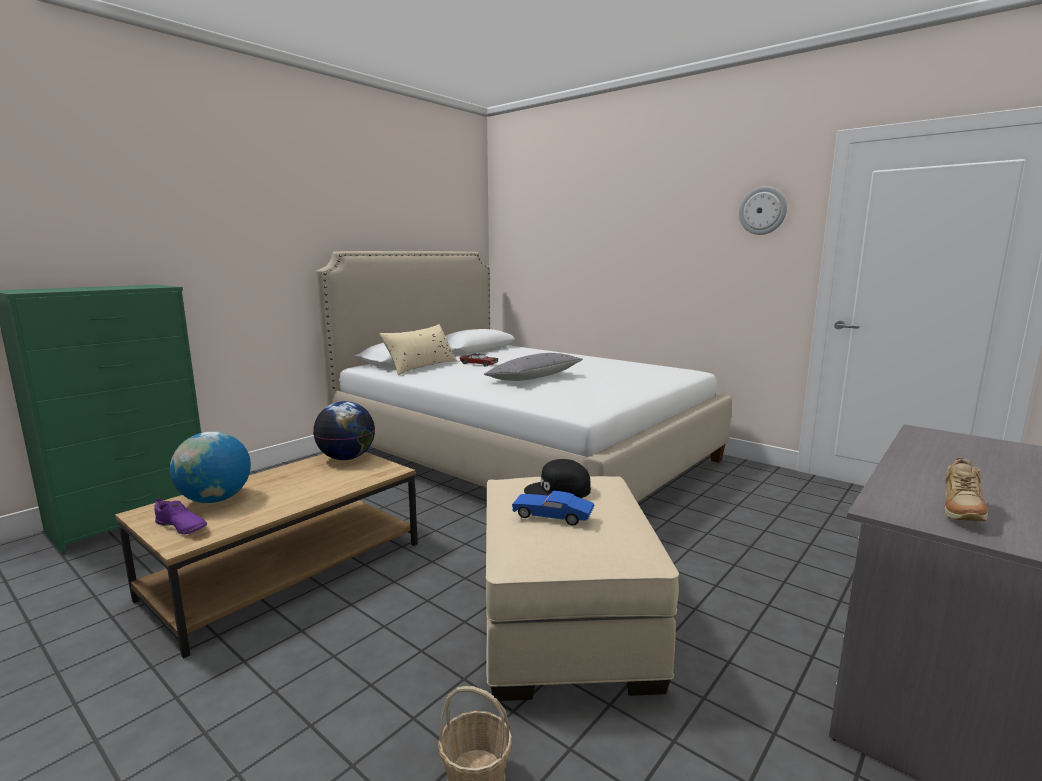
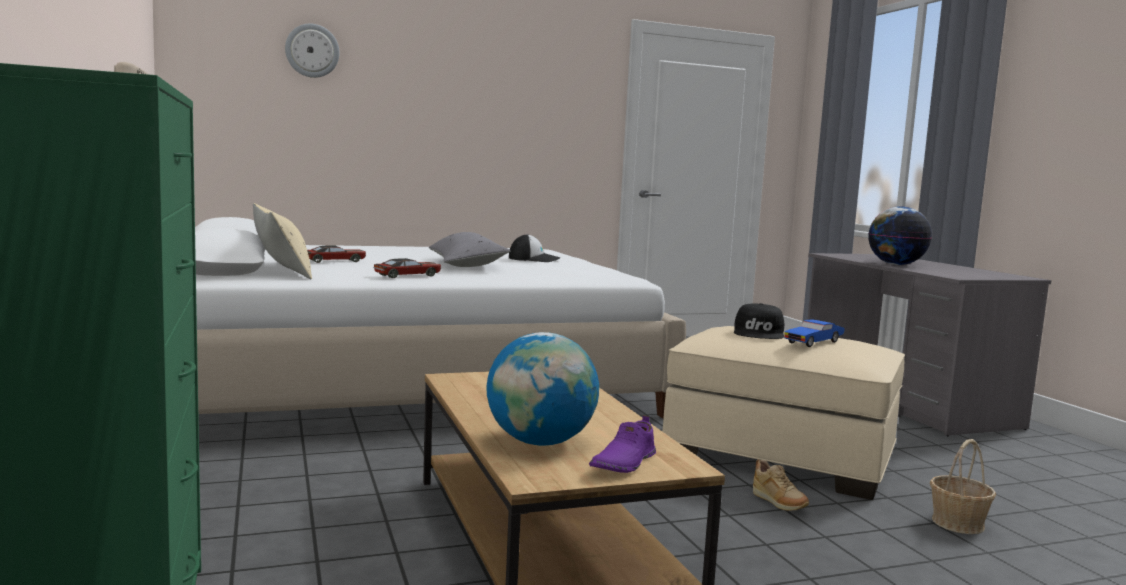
camera: 60 degrees left, 5 degrees down
(181, 527) = (623, 463): purple shoe -> purple shoe turned 150 degrees clockwise
(347, 458) = (478, 380): globe -> globe (896, 264)
(452, 381) = (408, 275): none -> toy car
(614, 381) = (534, 259): none -> cap
(763, 210) = (574, 82): wall clock -> wall clock (312, 51)
(960, 514) = (967, 274): beige shoe -> beige shoe (778, 504)

